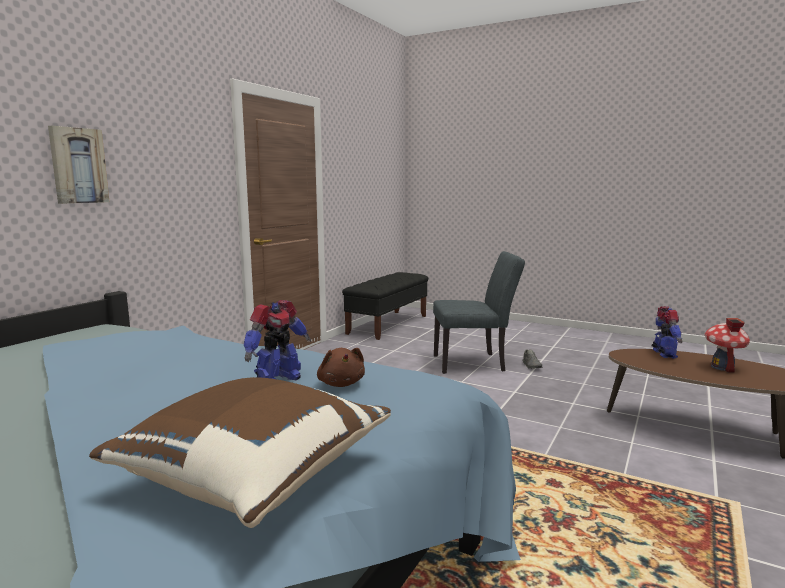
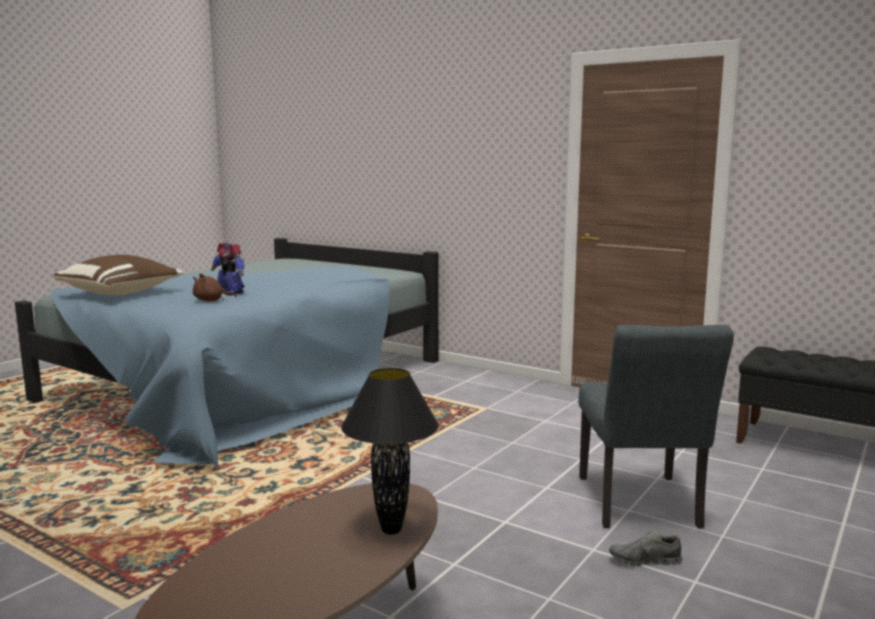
camera: 95 degrees right, 0 degrees up
(78, 166) = (423, 154): picture -> none
(664, 354) = (392, 530): toy robot -> black table lamp
(722, 367) = (299, 565): toy house -> none

